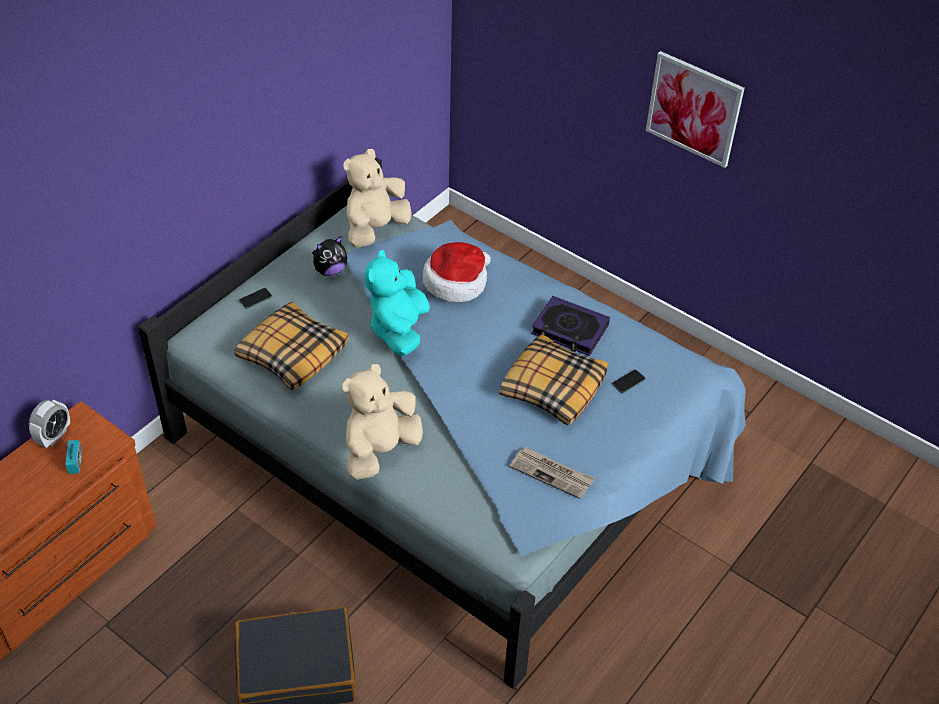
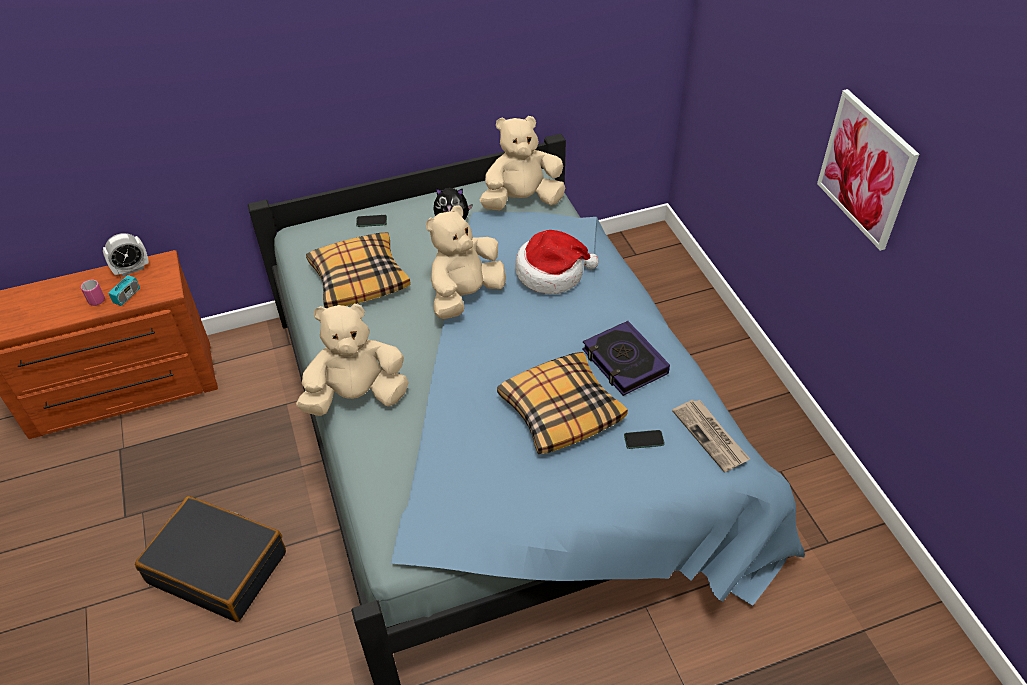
camera: 35 degrees right, 0 degrees up
(44, 478) = (95, 299): none -> pink mug
(399, 330) = (465, 296): turquoise plush toy -> beige plush toy
(552, 474) = (488, 496): newspaper -> newspaper (711, 436)

